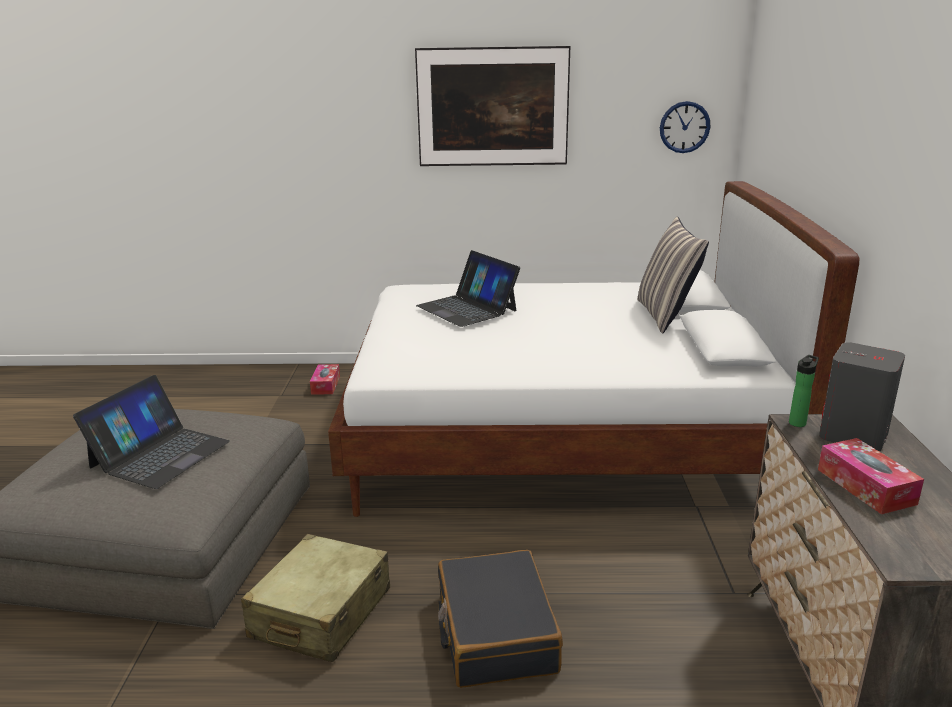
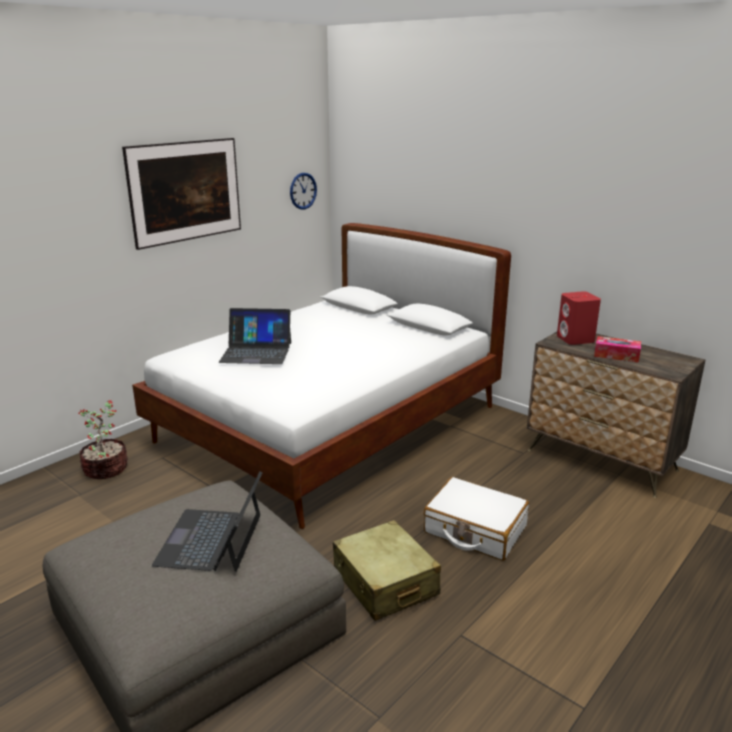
camera: 50 degrees left, 0 degrees up
(159, 454) = (211, 539): laptop -> laptop turned 150 degrees counterclockwise
(325, 385) = (105, 470): tissue box -> potted plant
(495, 633) = (475, 530): black suitcase -> white suitcase
(666, 316) = (368, 319): pillow -> none
(798, 422) = (551, 342): bottle -> none
(853, 436) = (575, 339): grey speaker -> red speaker

